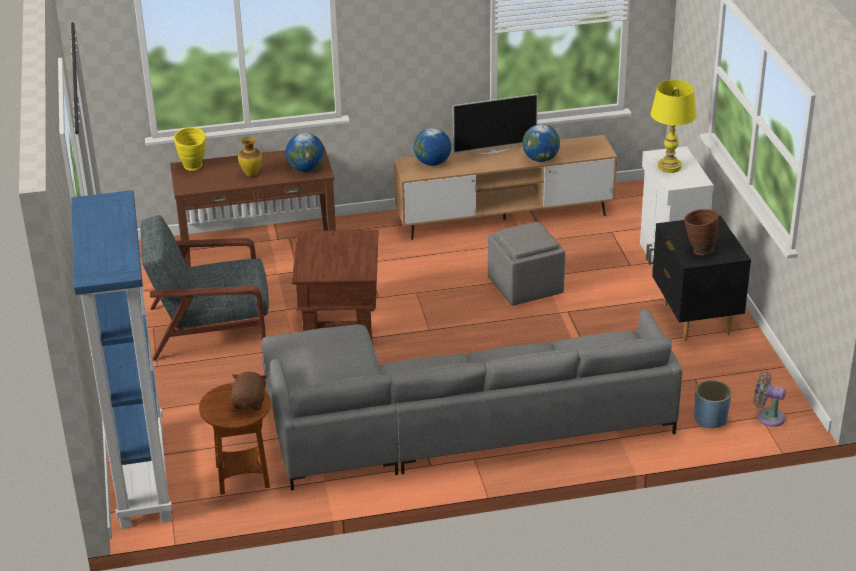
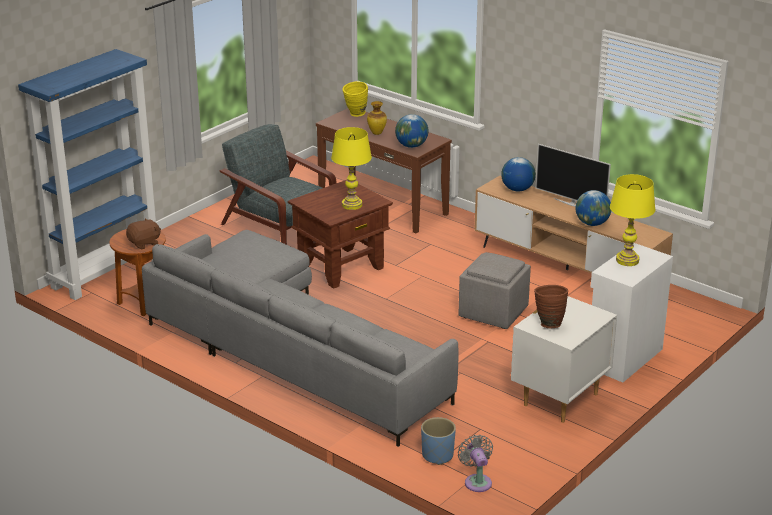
camera: 50 degrees right, 5 degrees down
(353, 252) = (352, 205): none -> yellow table lamp
(695, 320) = (559, 399): black nightstand -> white nightstand

